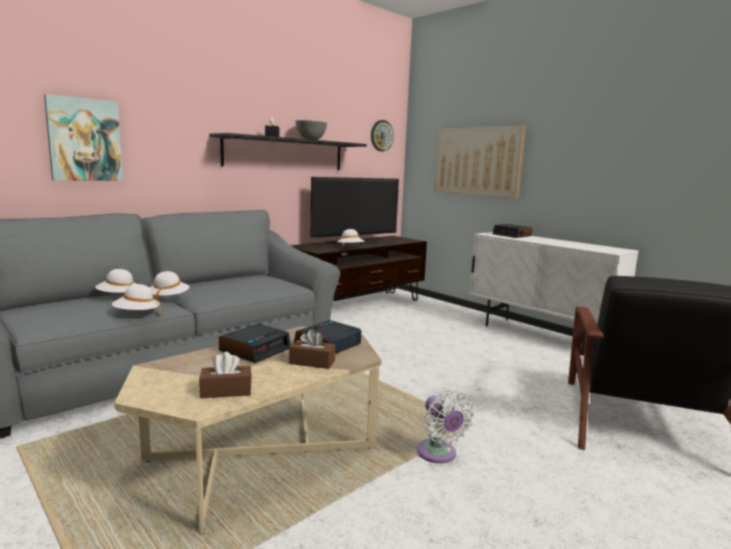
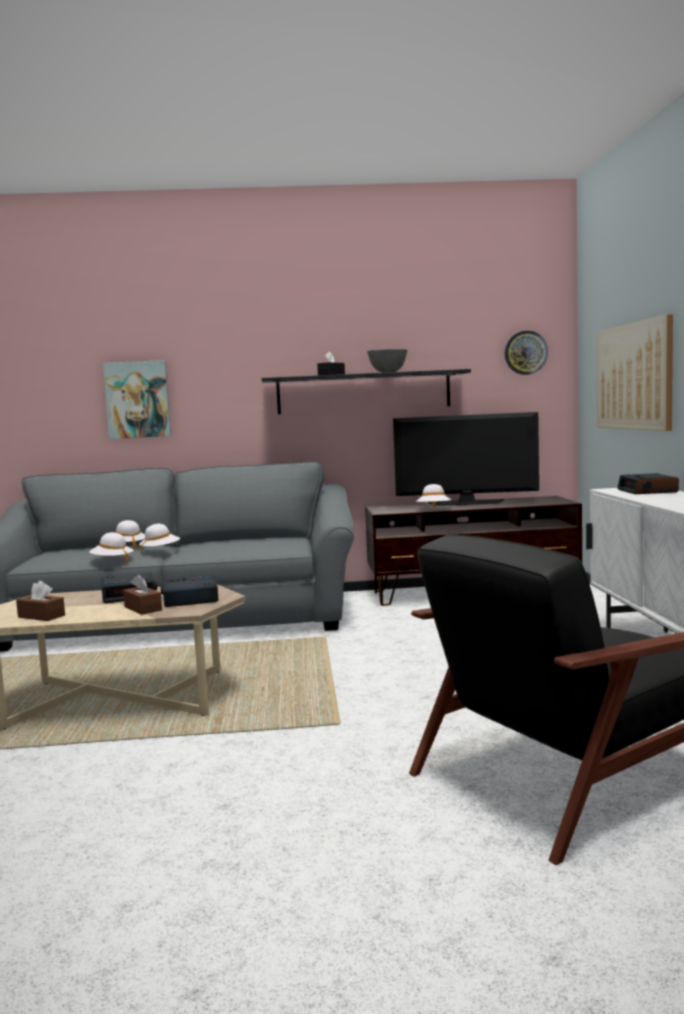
camera: 40 degrees right, 5 degrees down
(438, 454) = (252, 736): white fan -> none

